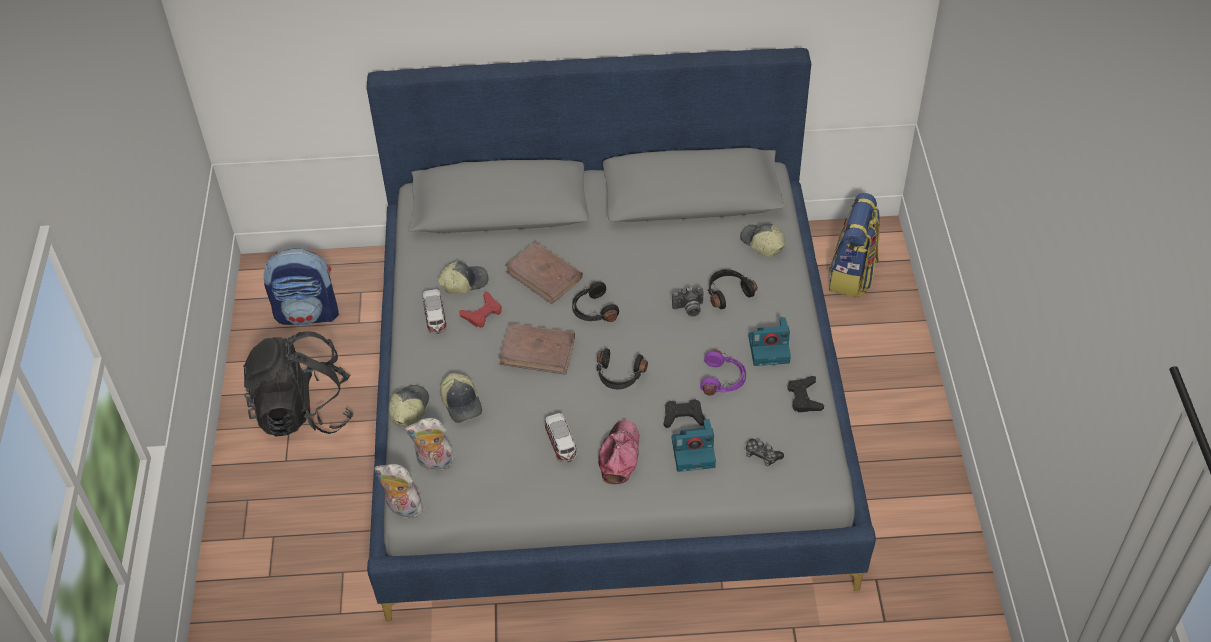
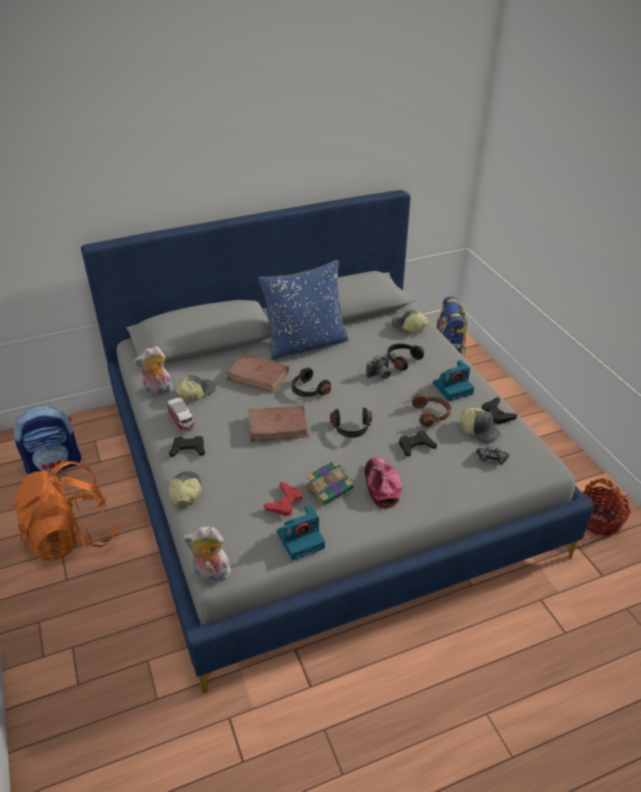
camera: 20 degrees left, 10 degrees down
(303, 411) = (72, 537): black backpack -> orange backpack
(429, 357) = (188, 449): none -> black game controller
(434, 463) = (226, 529): plush toy -> plush toy (157, 392)
(462, 403) = (231, 476): cap -> cap (479, 430)
(482, 313) = (220, 410): red game controller -> red game controller (284, 502)
(561, 444) = (330, 488): toy car -> book
(621, 241) = (306, 344): none -> blue pillow
(694, 452) = (439, 468): camera -> camera (301, 539)
(723, 380) = (432, 415): purple headphones -> brown headphones
(923, 553) = (598, 520): none -> basket

